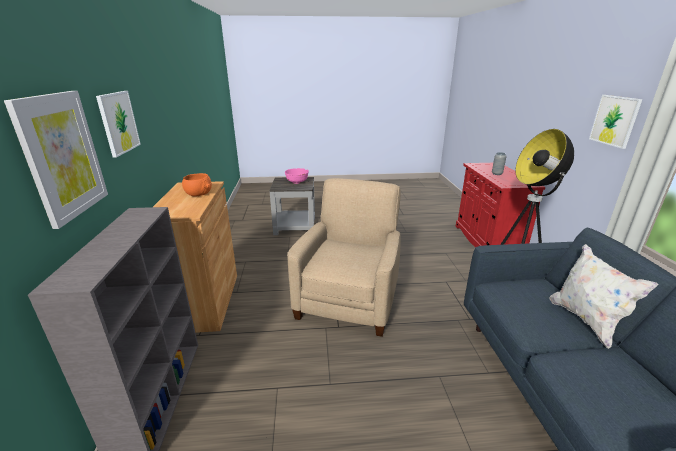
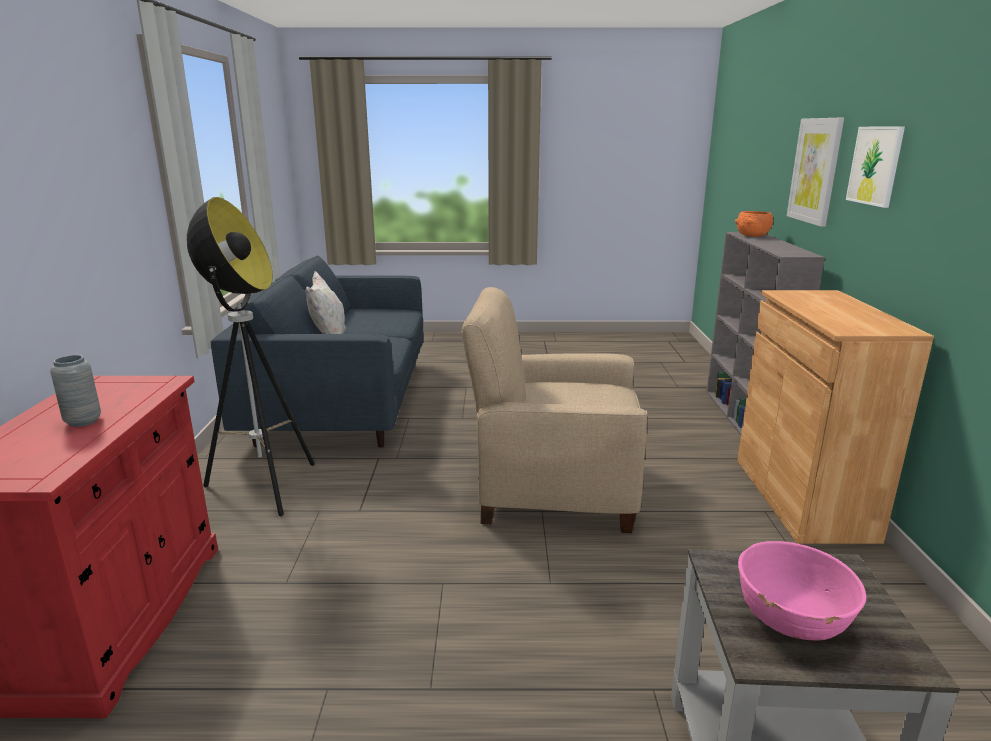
camera: 175 degrees left, 5 degrees down
(199, 194) = (829, 314): orange bowl -> orange bowl (752, 235)
(348, 300) = (554, 488): beige armchair -> beige armchair turned 75 degrees clockwise
(614, 120) = (106, 185): picture -> none

